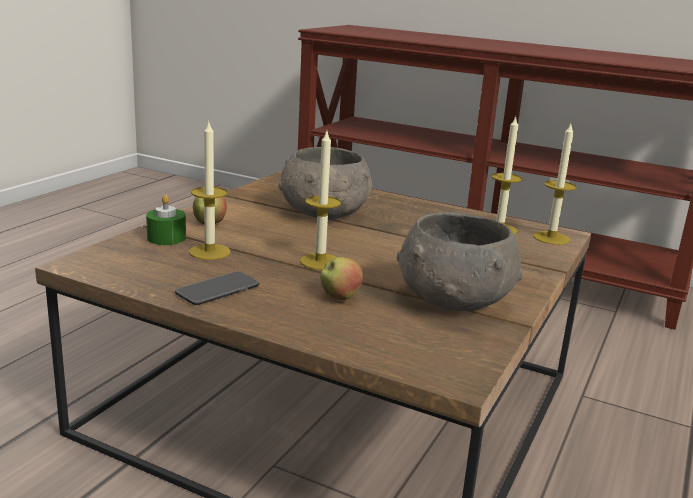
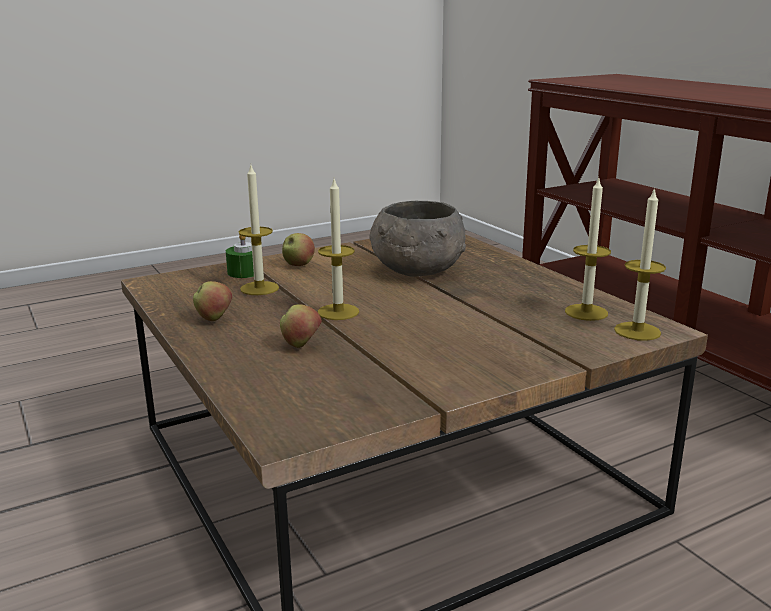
camera: 35 degrees right, 0 degrees up
(218, 290) = (214, 319): phone -> apple
(452, 300) = (404, 369): grey bowl -> none

